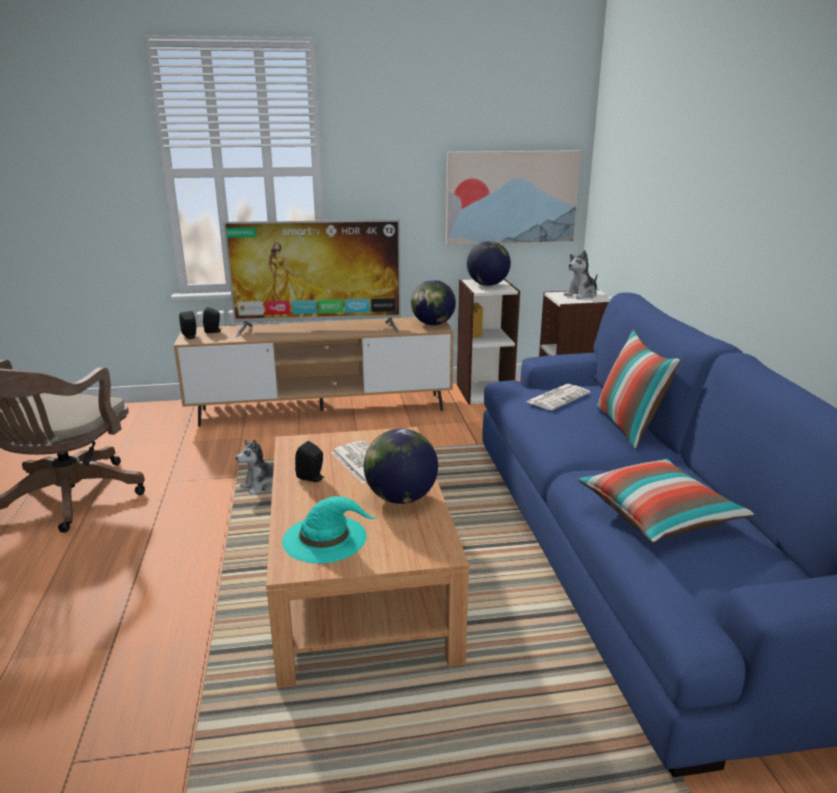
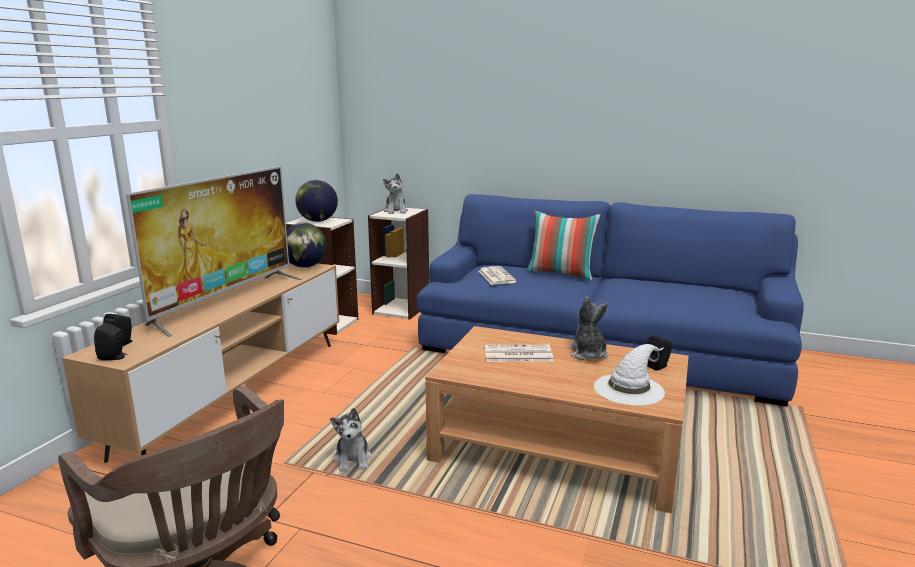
camera: 60 degrees left, 5 degrees down
(312, 478) = (526, 376): black speaker -> black speaker (658, 366)
(326, 538) = (629, 388): turquoise hat -> white hat
(401, 498) = (588, 354): globe -> plush toy
(511, 197) = (302, 140): picture -> none
(657, 516) = (675, 297): pillow -> none

